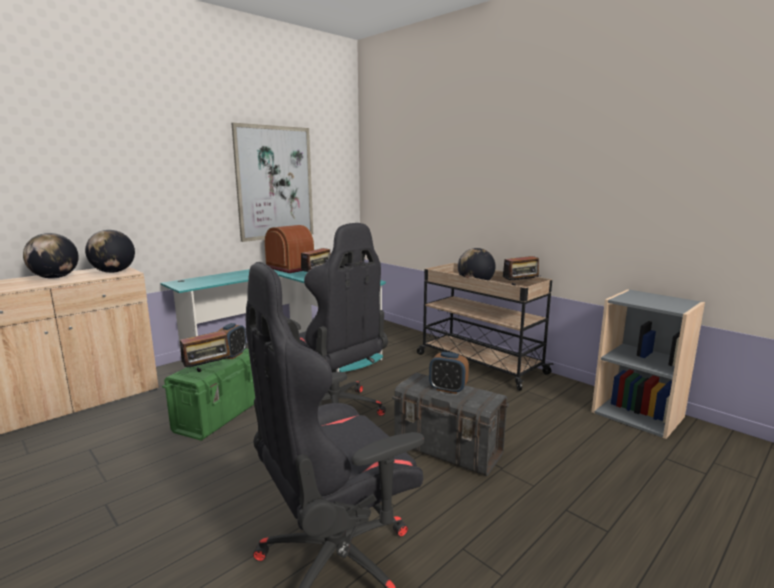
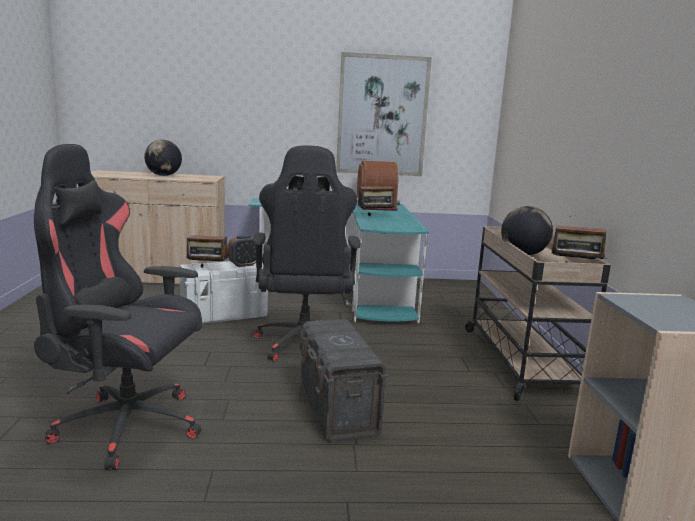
camera: 40 degrees right, 0 degrees up
(113, 272) = (202, 178): globe -> none
(220, 415) = (224, 315): green storage box -> white storage box
(448, 389) = (341, 338): alarm clock -> none

